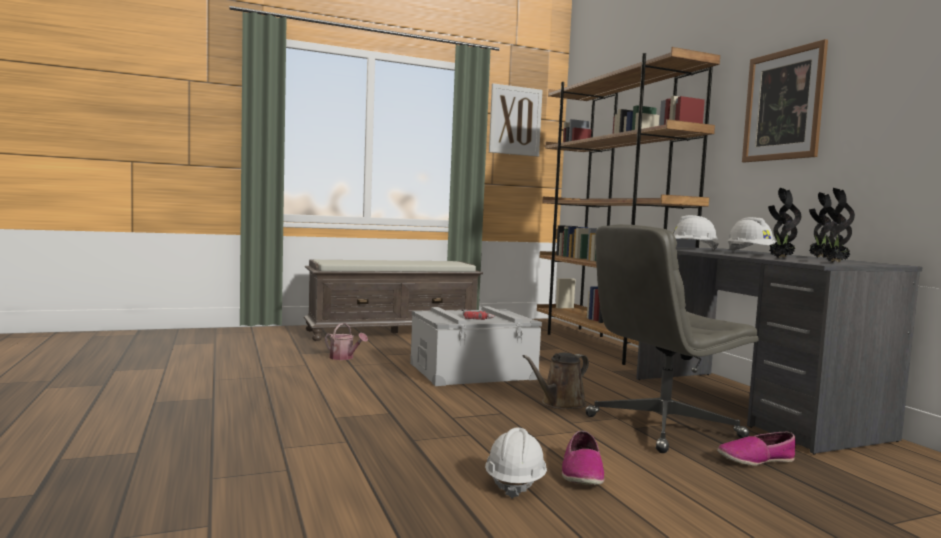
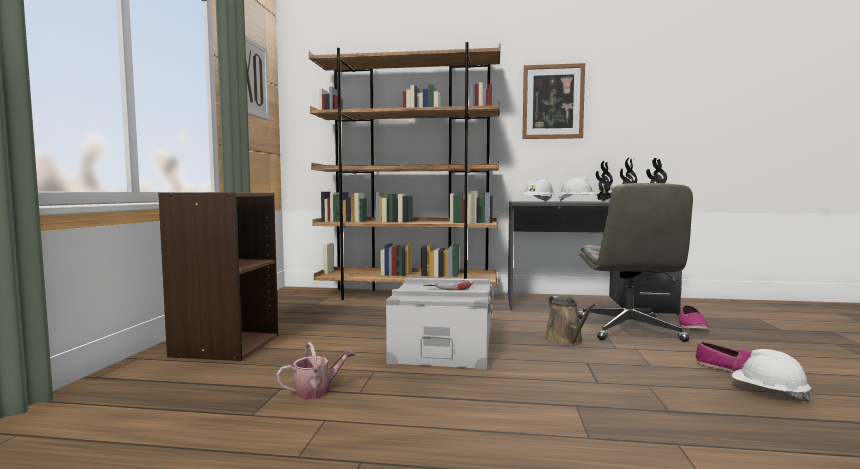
camera: 60 degrees left, 0 degrees up
(393, 332) = (225, 345): brown bench -> brown bookcase

